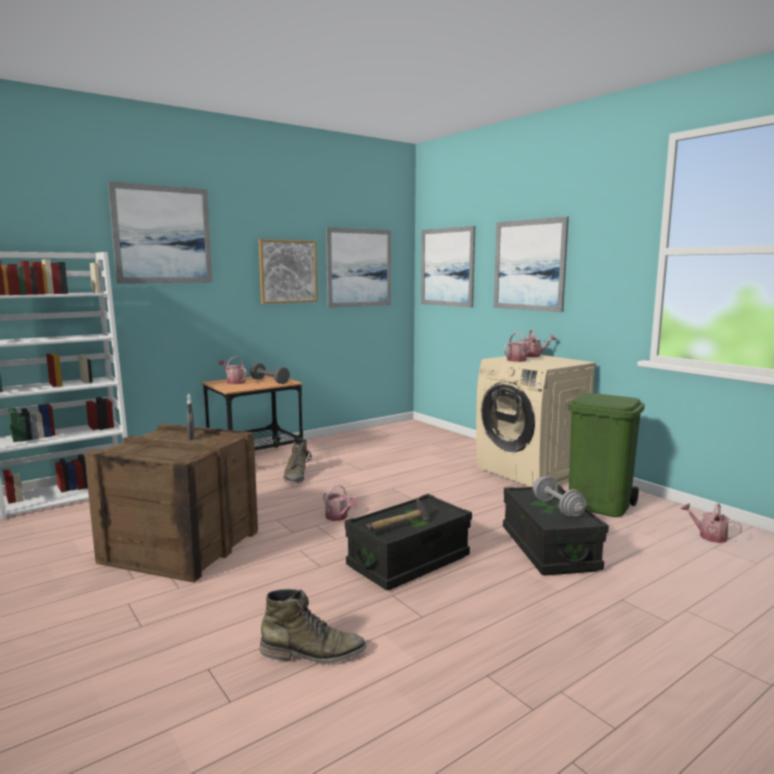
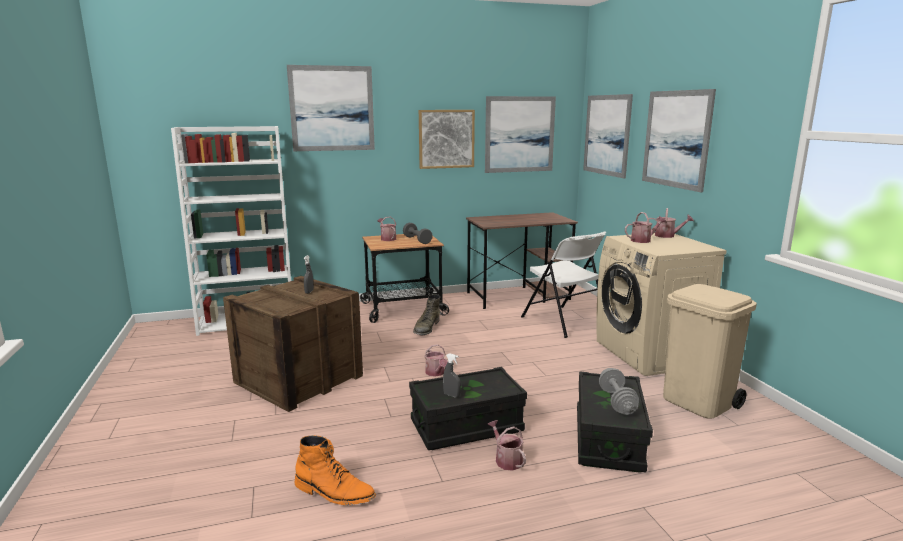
camera: 20 degrees right, 5 degrees up
(313, 653) = (334, 492): green boot -> orange boot
(371, 436) = (518, 296): none -> brown desk
(399, 526) = (451, 395): hammer -> grey spray bottle
(432, 454) = (563, 321): none -> white chair
(600, 505) = (698, 402): green trash can -> beige trash can
(708, 536) = (800, 458): watering can -> watering can (506, 459)

